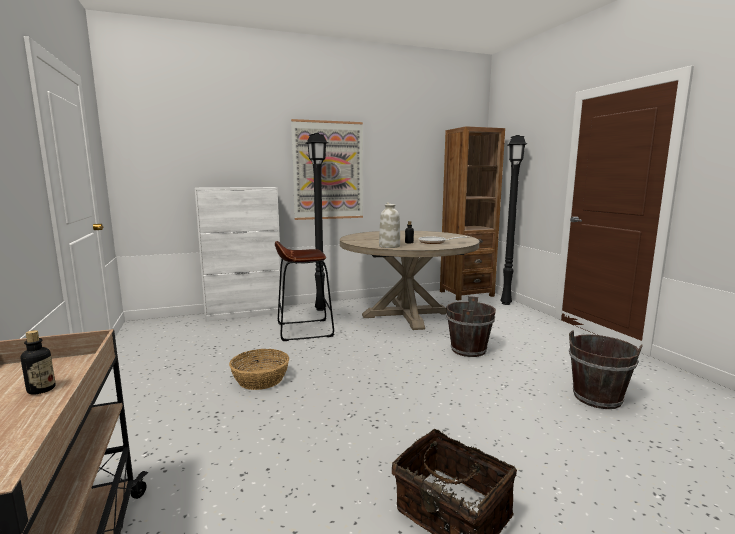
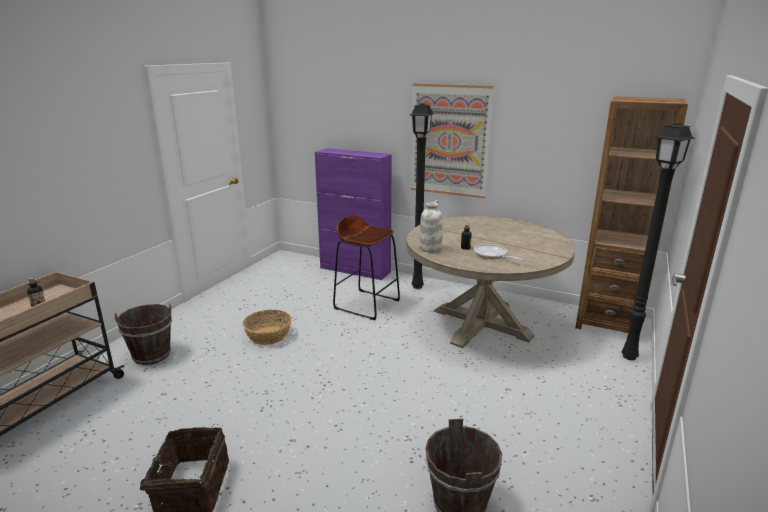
camera: 45 degrees right, 10 degrees up
(244, 314) = (355, 270): white cabinet -> purple cabinet
(468, 350) = (453, 389): brown bucket -> brown bucket (151, 355)

